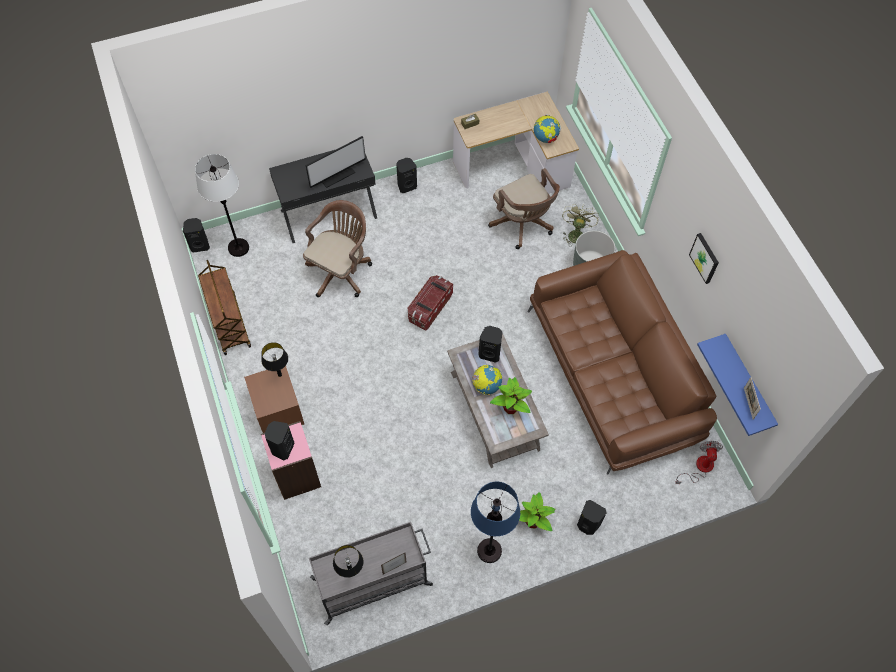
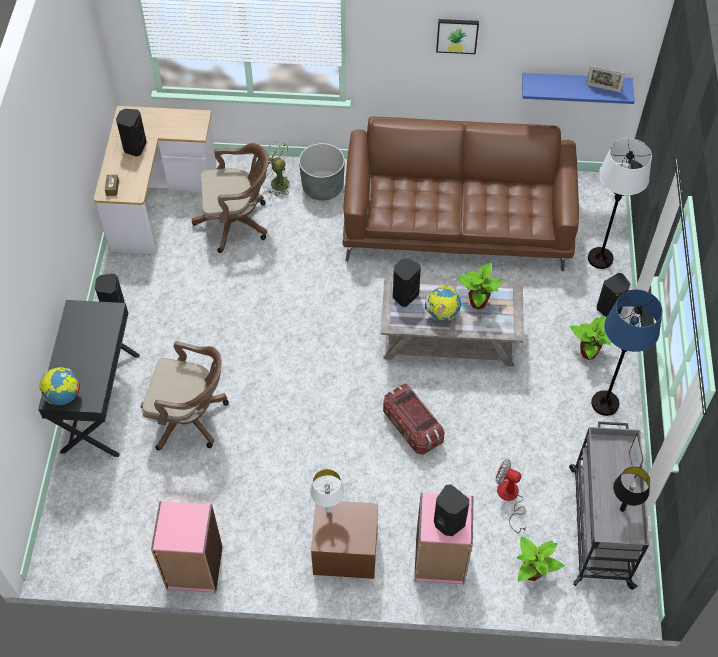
camera: 65 degrees left, 5 degrees down
(200, 245) = (53, 566): black speaker -> black speaker (134, 147)
(229, 324) = (194, 568): brown cart -> pink bookcase
(238, 248) = (86, 521): white floor lamp -> white floor lamp (600, 258)
(280, 375) = (328, 510): black table lamp -> white table lamp
(312, 545) = (532, 572): none -> potted plant
(336, 174) = (96, 340): monitor -> none
(341, 271) = (190, 418): brown office chair -> brown office chair turned 135 degrees clockwise
(430, 308) = (292, 348): storage box -> storage box (411, 427)
(545, 138) = (179, 131): globe -> globe (64, 396)
(699, 468) = (587, 198): fan -> fan (510, 498)

